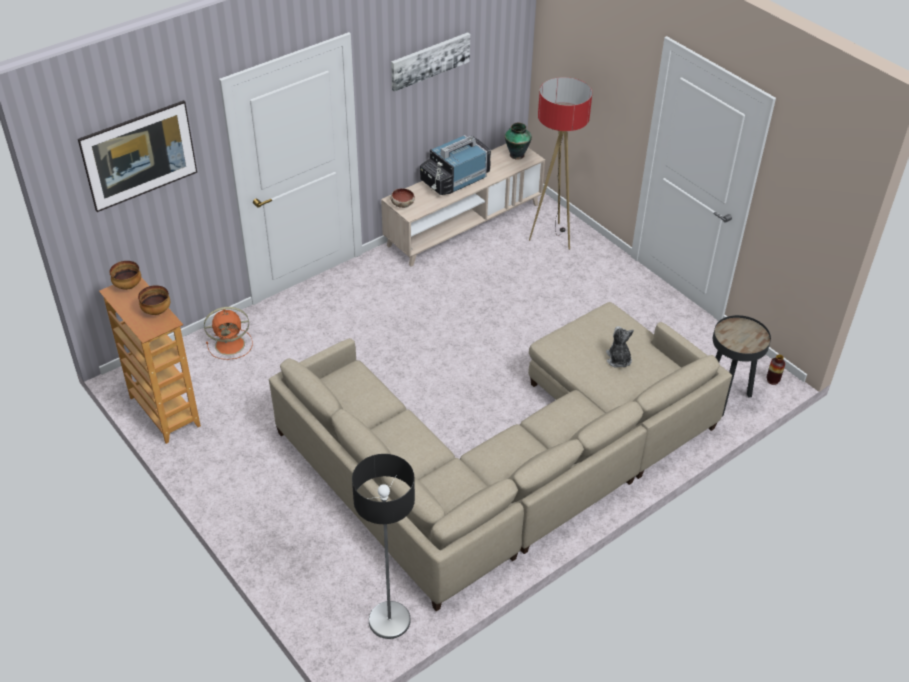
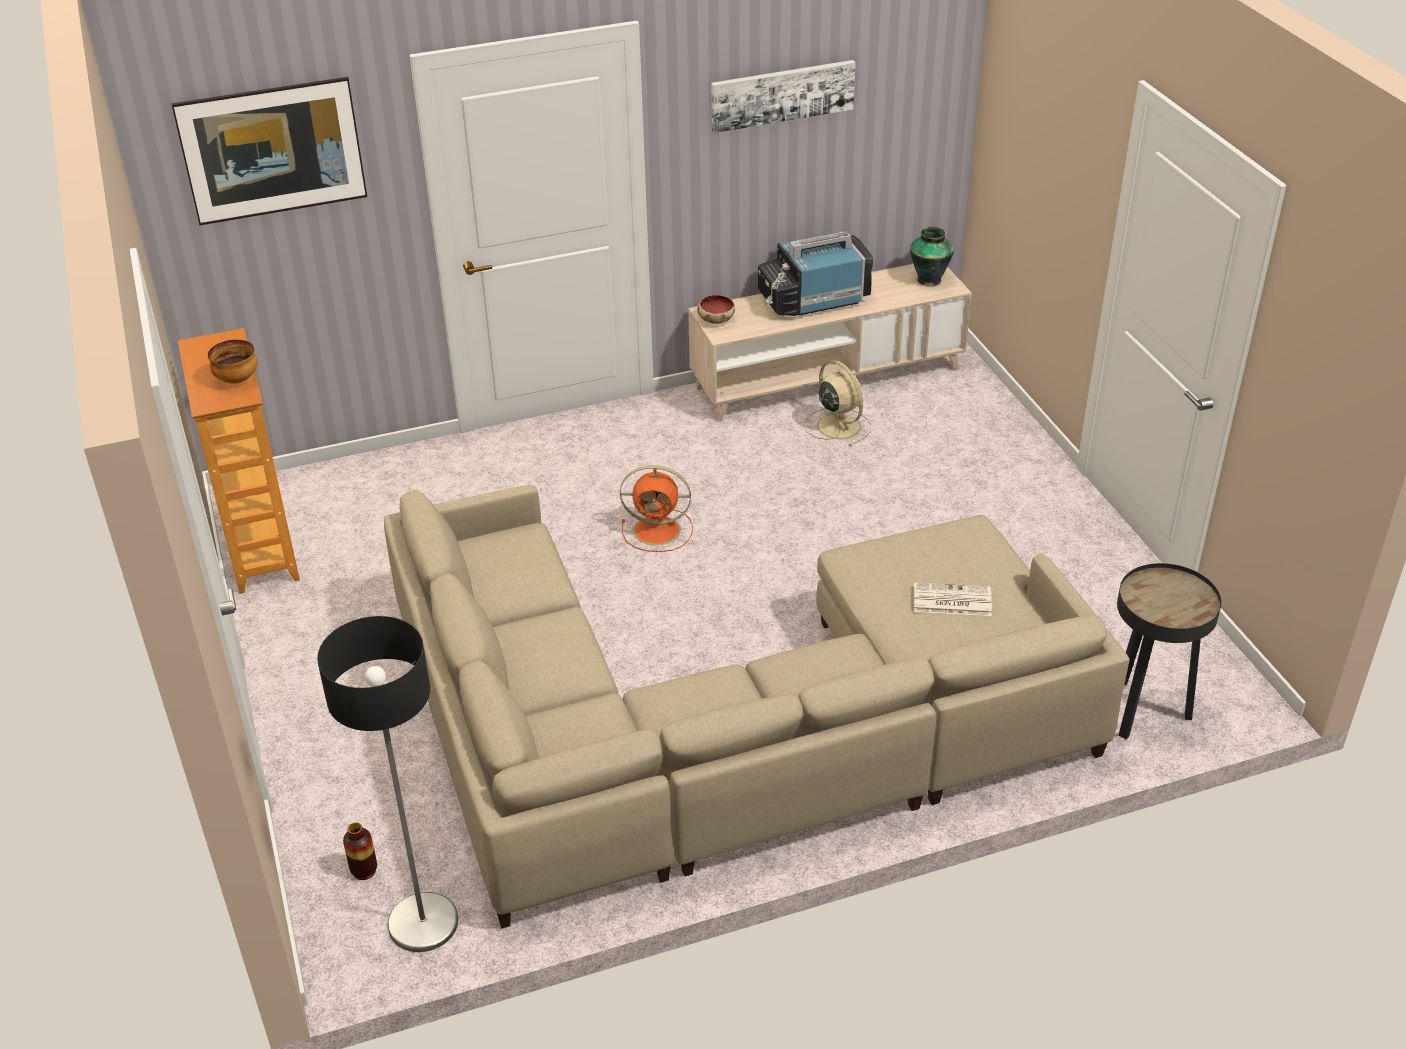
camera: 20 degrees right, 5 degrees down
(127, 286) = (219, 341): bowl -> none
(231, 344) = (402, 479): orange fan -> orange fan (659, 530)
(483, 255) = (837, 425): none -> beige fan
(552, 237) = (960, 419): floor lamp -> none
(618, 359) = (951, 600): plush toy -> newspaper
(772, 380) = (1242, 702): vase -> vase (364, 871)

